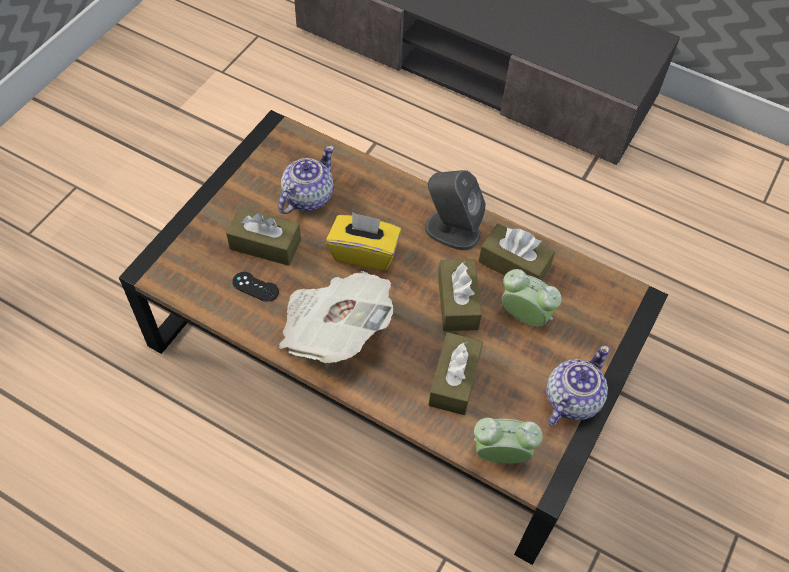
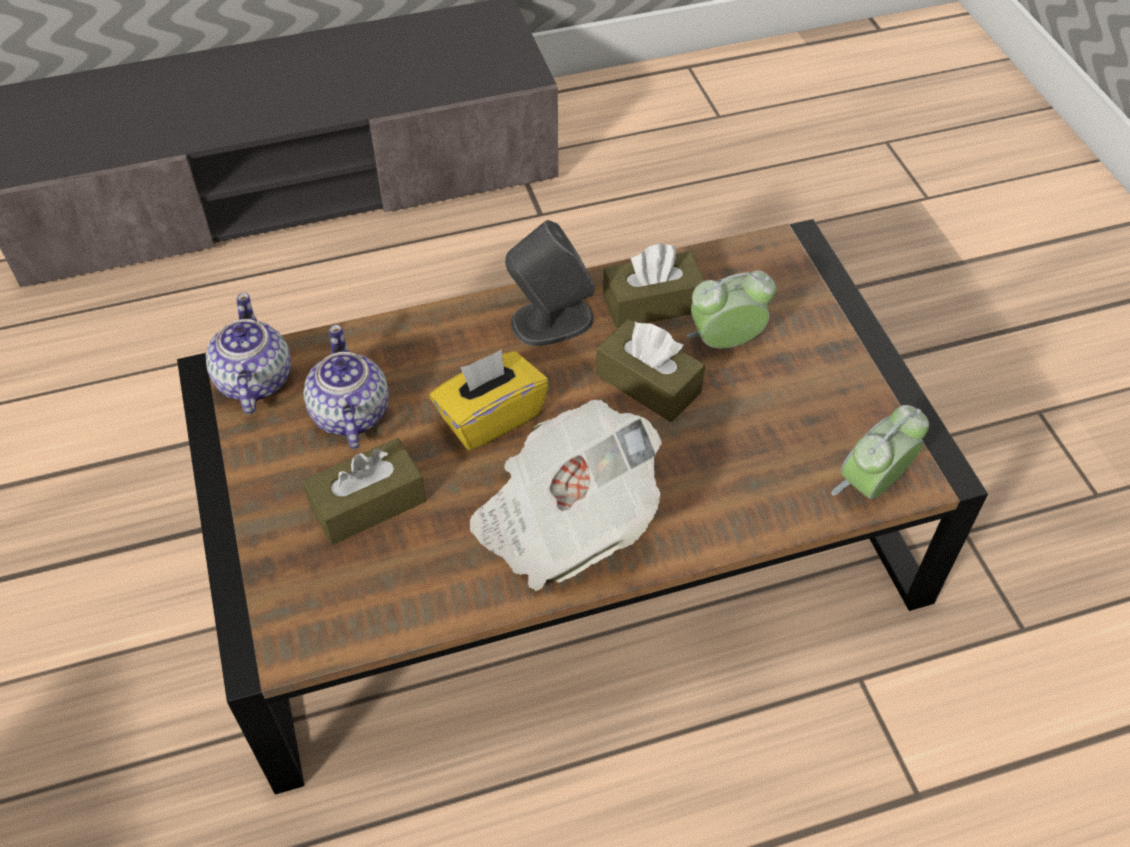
camera: 45 degrees left, 5 degrees down
(255, 287) = (417, 557): black game controller -> none
(454, 380) = (742, 458): brown tissue box -> none
(571, 399) = (861, 379): teapot -> teapot (253, 381)

